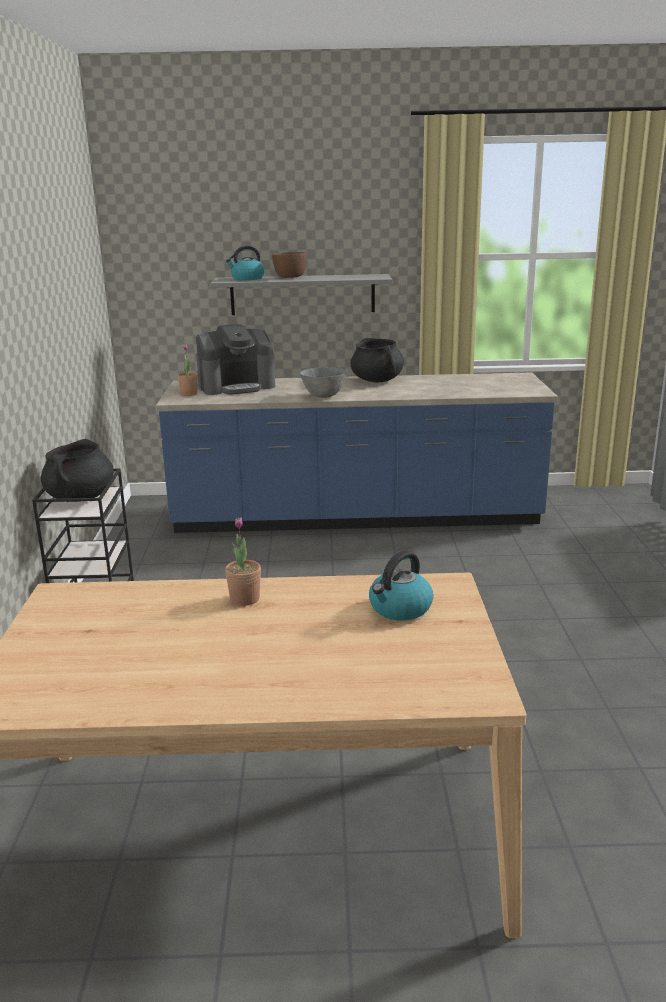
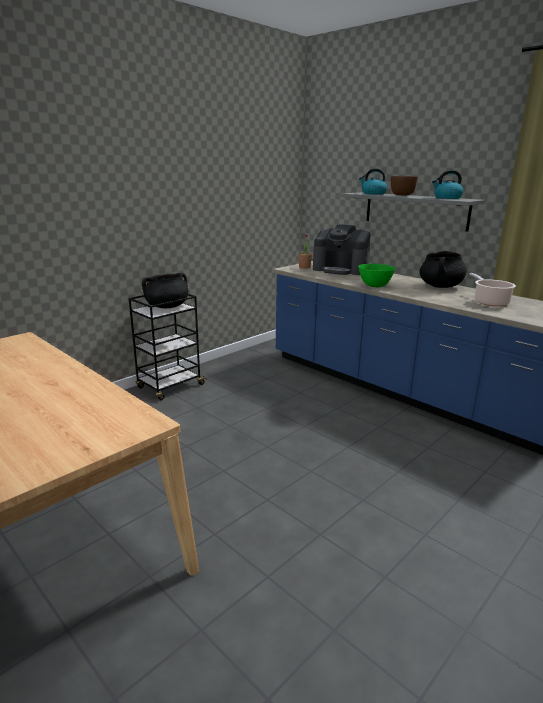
camera: 45 degrees right, 0 degrees up
(244, 599) = (55, 376): potted plant -> none
(323, 396) = (375, 286): grey bowl -> green bowl
(400, 609) = (86, 421): kettle -> kettle (447, 198)
(450, 385) = (489, 302): none -> cooking pot

